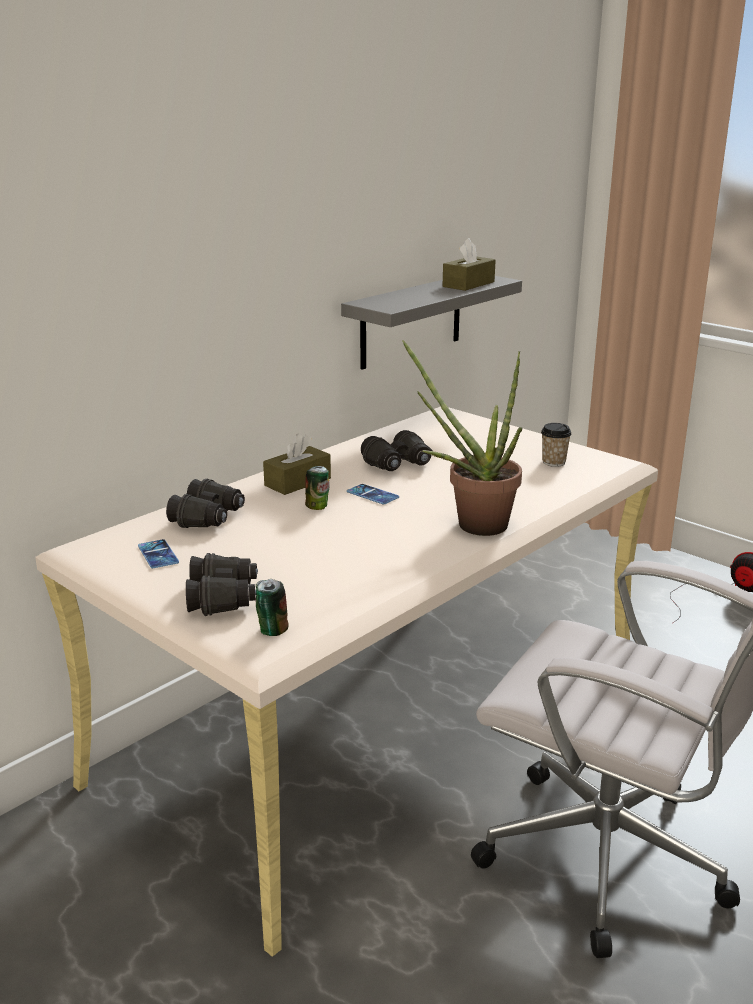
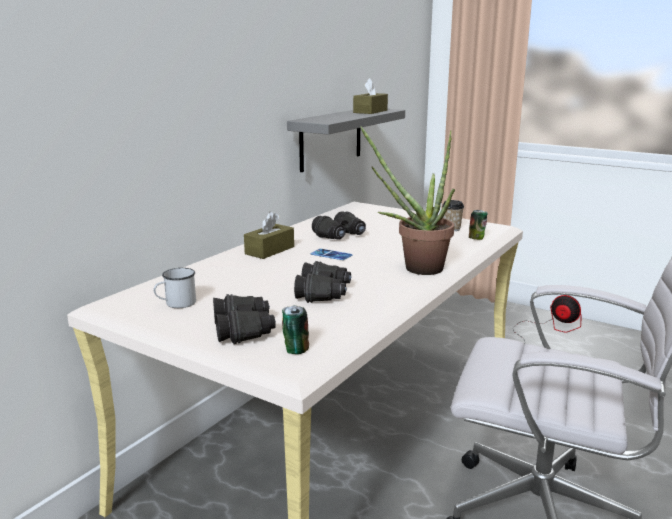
camera: 10 degrees left, 5 degrees down
(158, 554) = (176, 304): phone -> white mug
(209, 517) = (209, 277): black binoculars -> black binoculars (324, 293)
(318, 507) = (293, 265): can -> can (477, 238)

